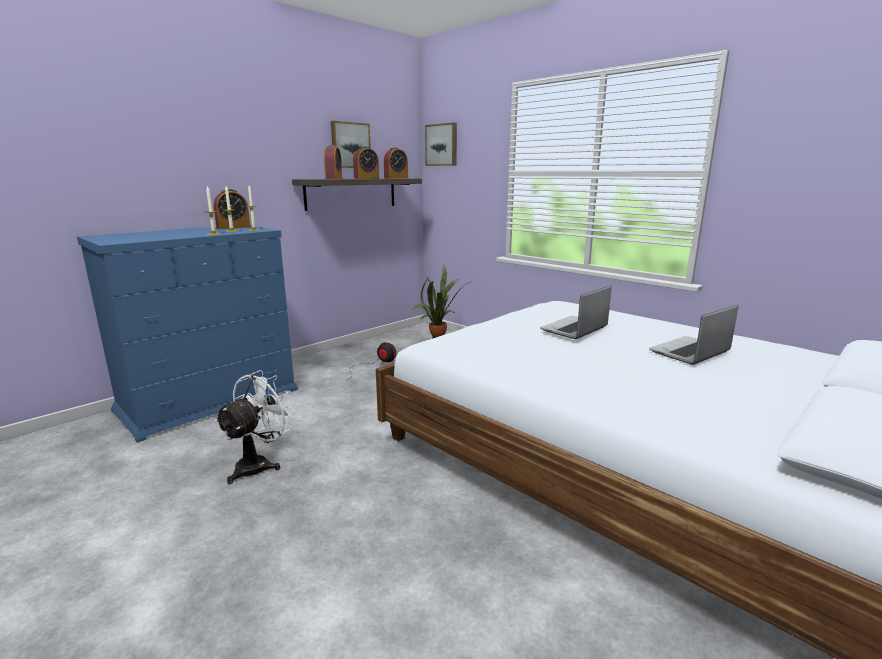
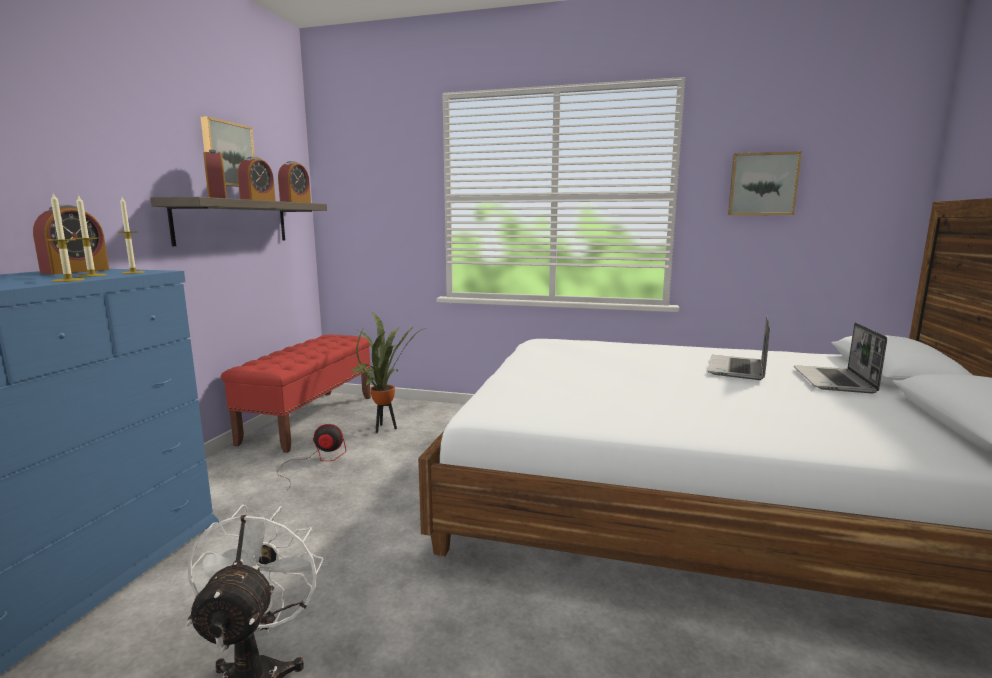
camera: 30 degrees left, 5 degrees down
(397, 339) = (310, 418): none -> red bench
(442, 145) = (343, 164): picture -> picture (762, 184)
(574, 329) = (611, 364): laptop -> laptop (834, 381)

